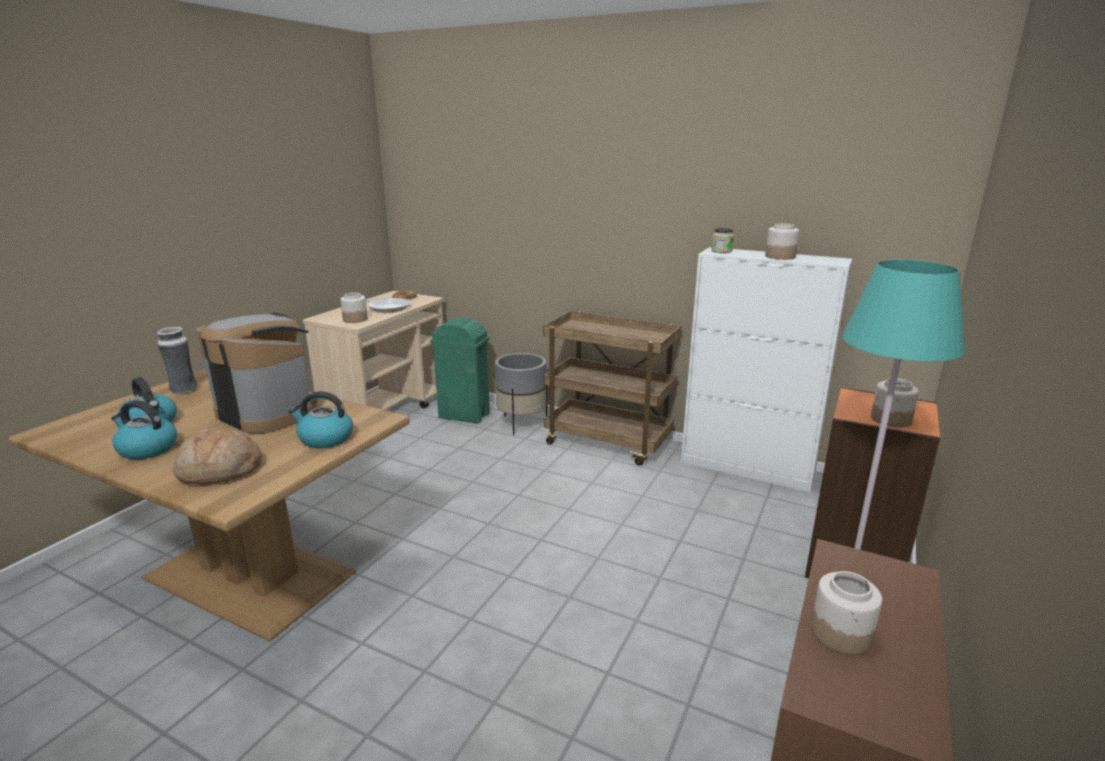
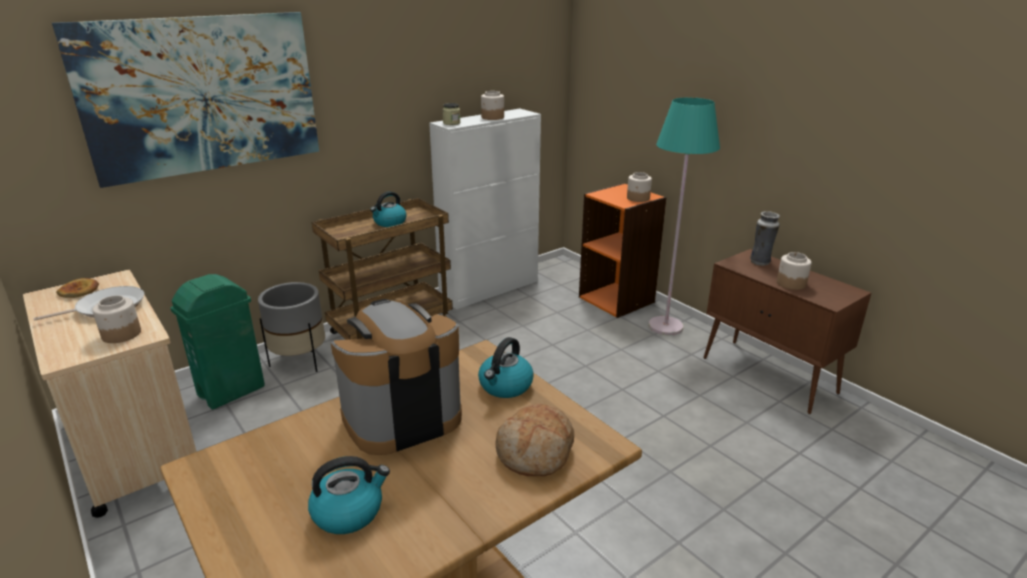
camera: 65 degrees left, 5 degrees up
(147, 449) = (436, 509): kettle -> kettle (389, 222)
(184, 391) = (246, 487): vase -> vase (760, 262)
(510, 180) = (203, 95): none -> picture

